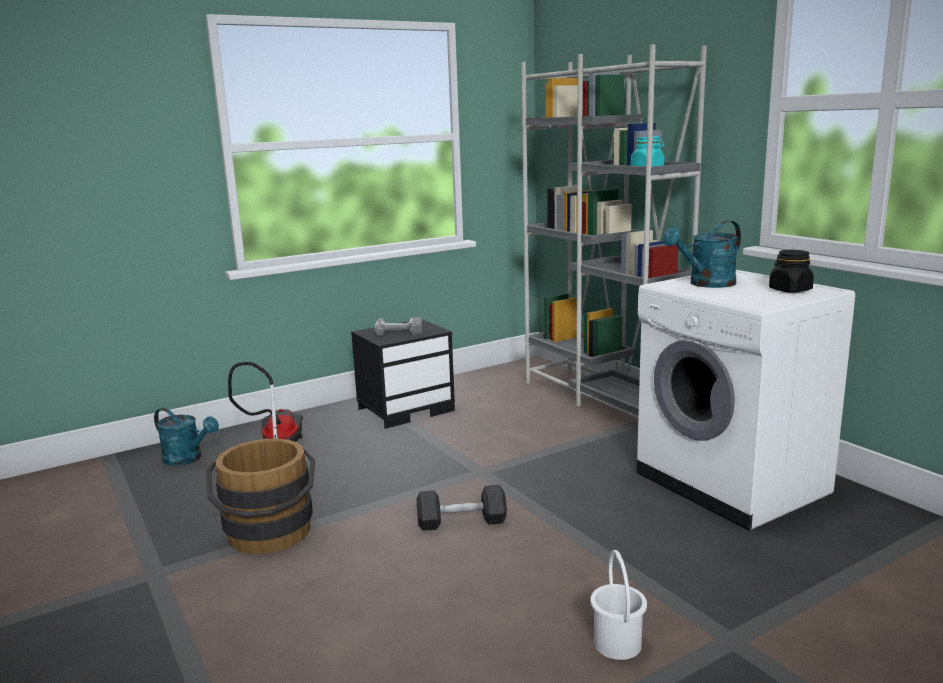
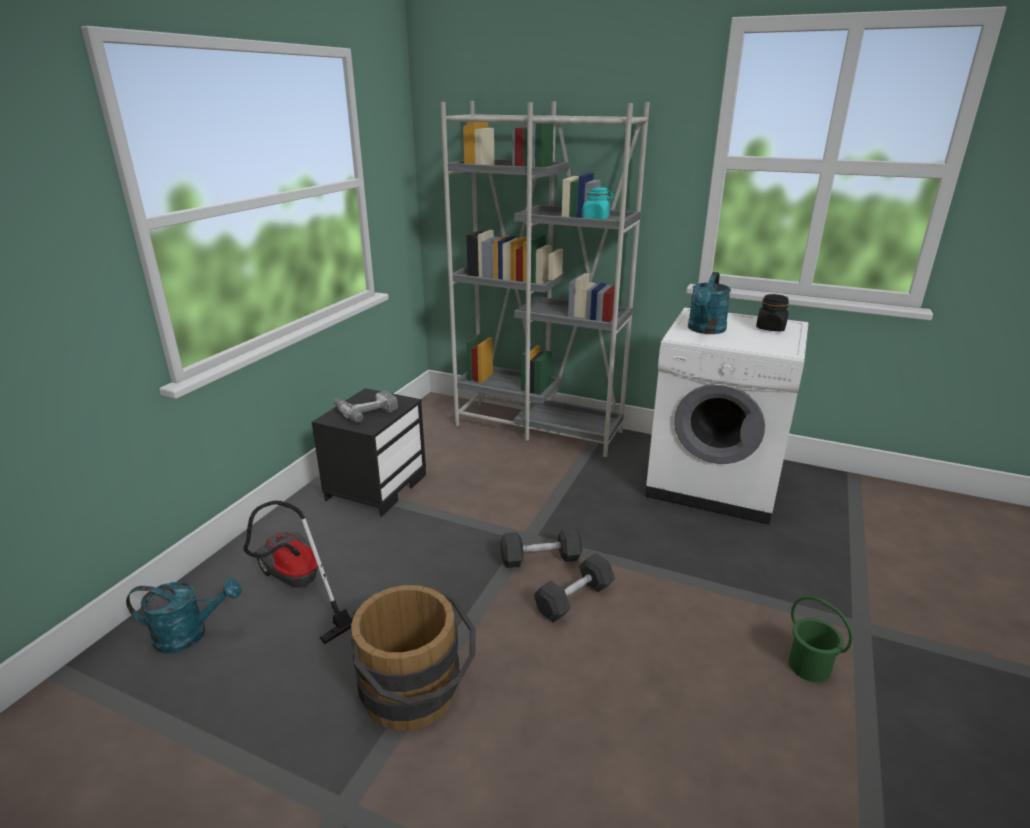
camera: 35 degrees left, 10 degrees up
(471, 488) = (540, 558): none -> grey dumbbell
(618, 643) = (809, 666): white bucket -> green bucket

